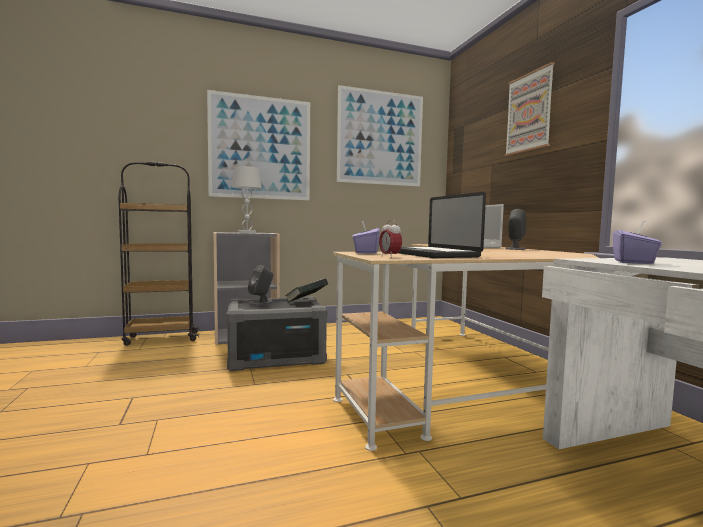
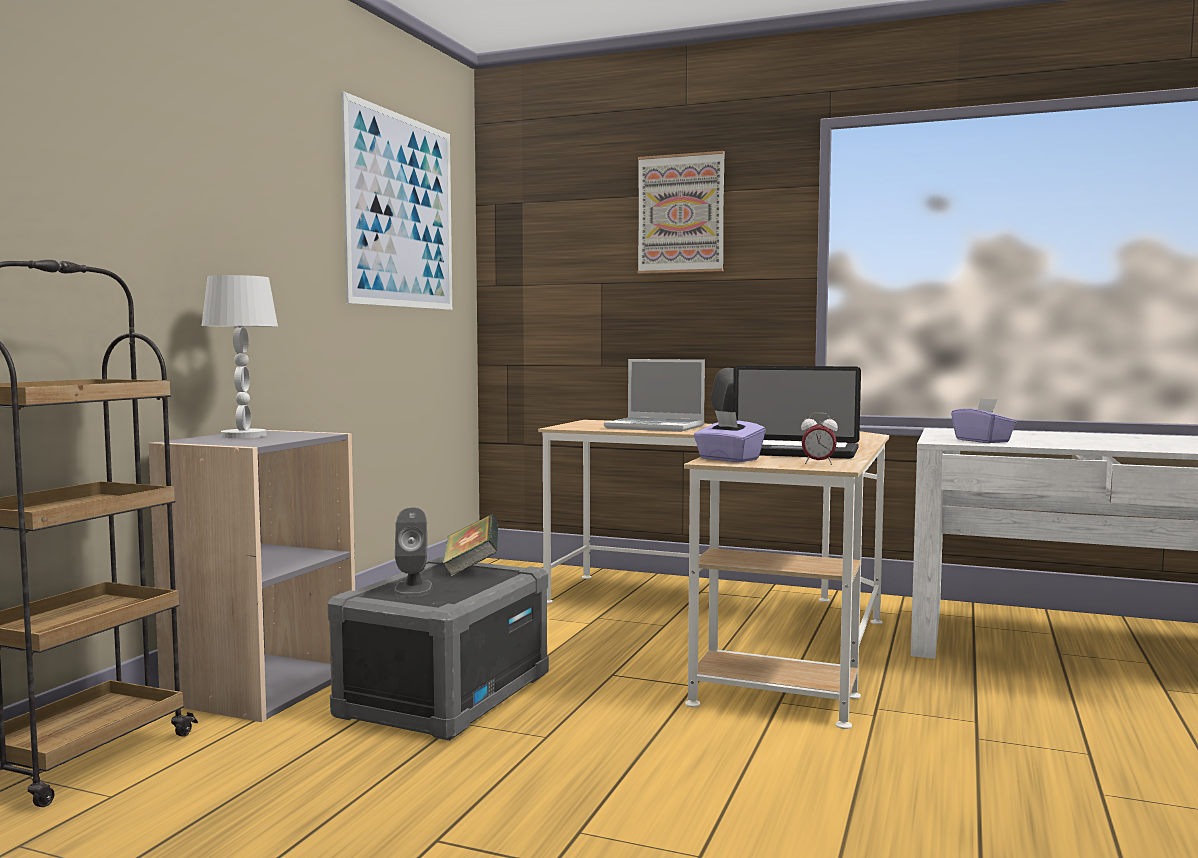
camera: 50 degrees left, 0 degrees up
(260, 148) = (223, 223): picture -> none

